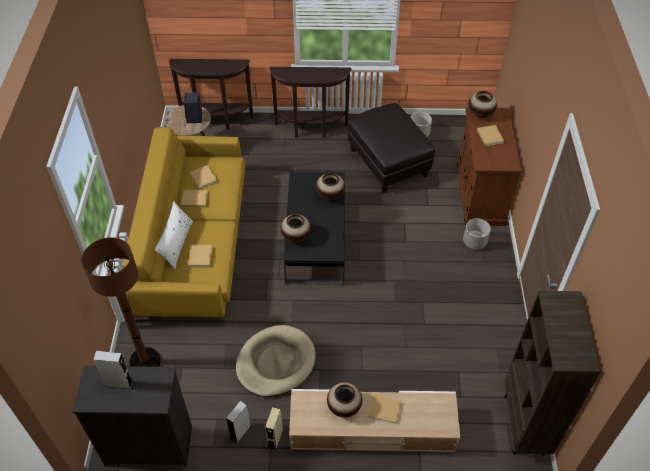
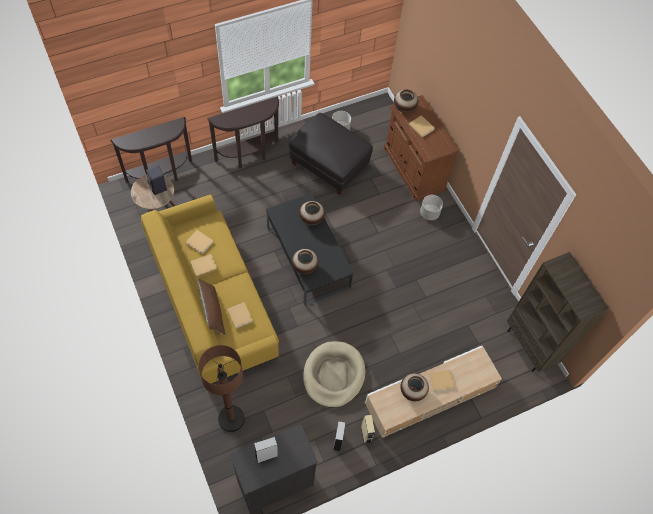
camera: 30 degrees left, 10 degrees up
(176, 243) = (212, 312): white pillow -> brown pillow

